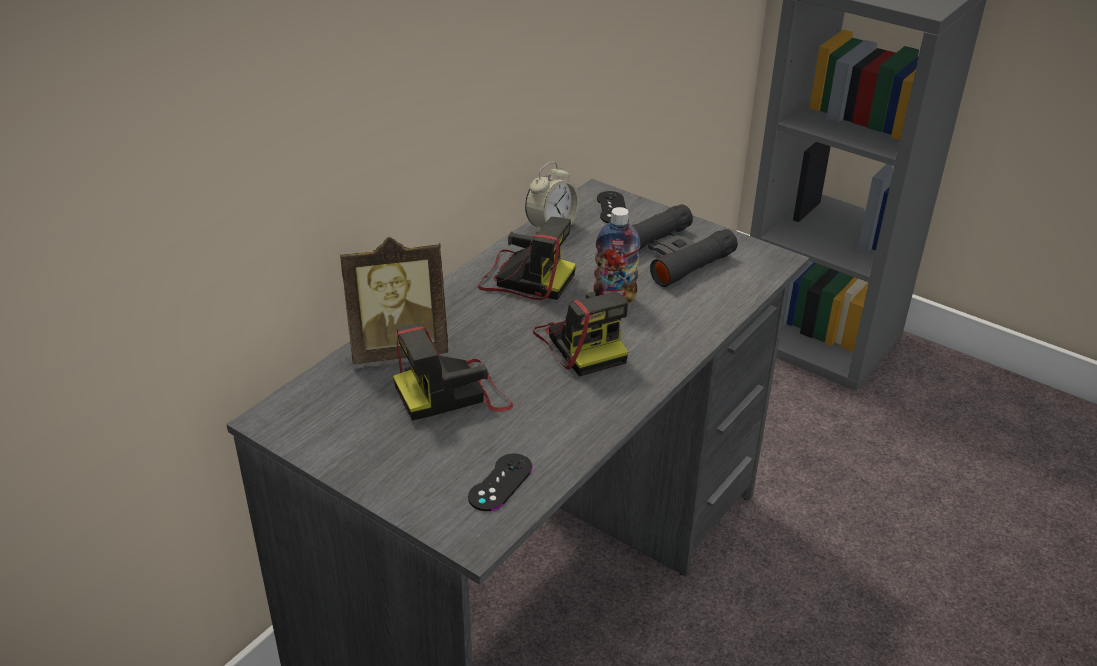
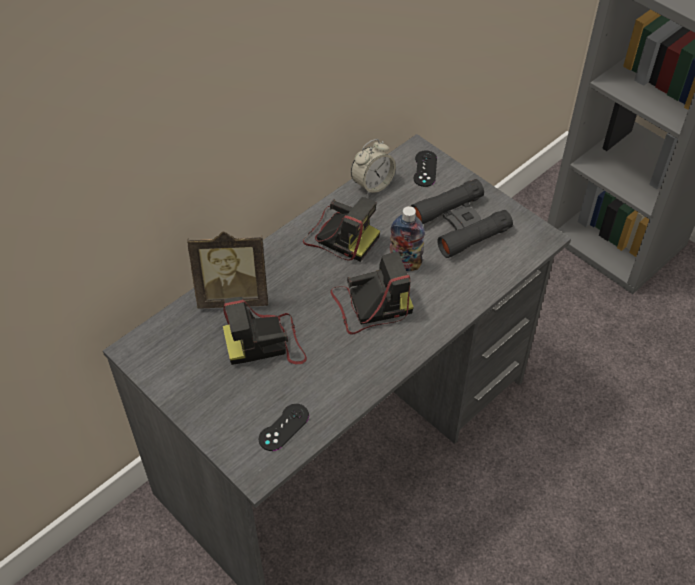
camera: 10 degrees right, 15 degrees up
(582, 343) = (370, 306): camera -> camera turned 90 degrees counterclockwise

